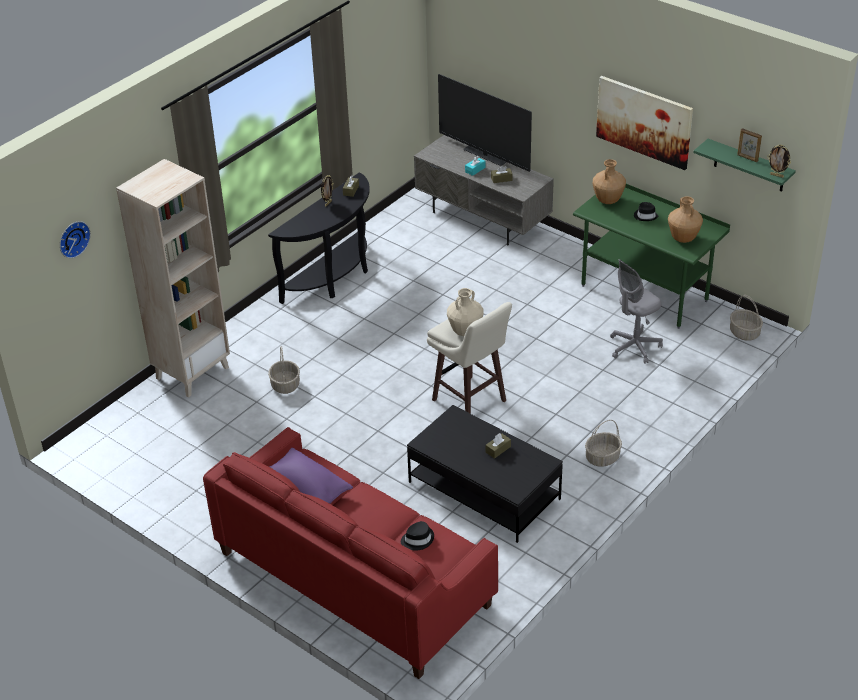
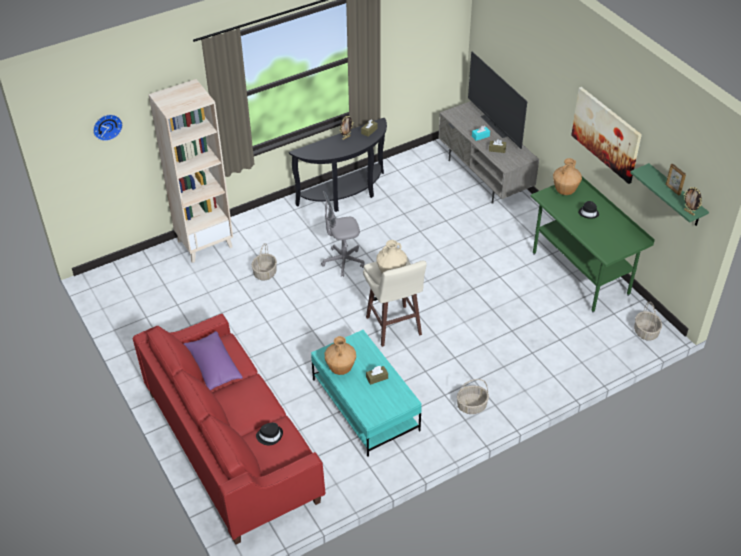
camera: 20 degrees right, 5 degrees up
(483, 491) = (365, 405): black coffee table -> turquoise coffee table
(634, 347) = (547, 318): grey office chair -> grey office chair (343, 261)
(683, 239) = (609, 241): brown vase -> brown vase (340, 369)

